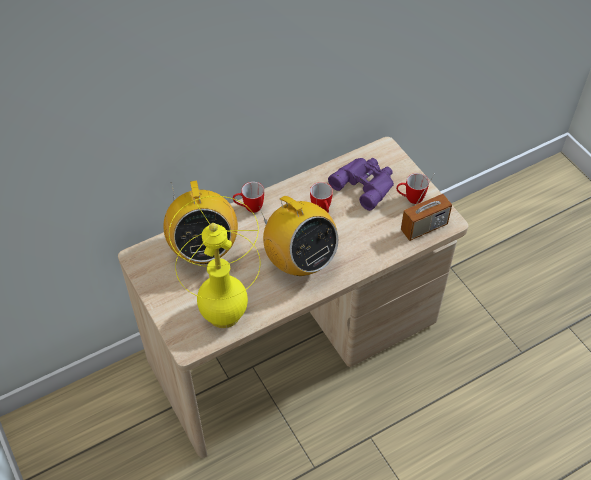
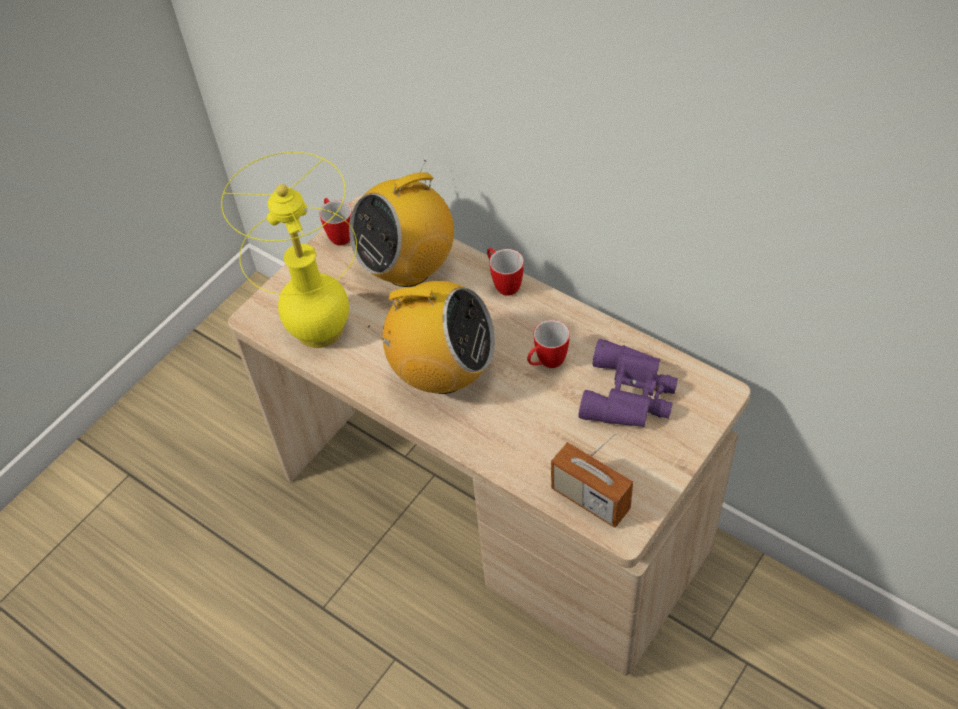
camera: 70 degrees right, 0 degrees up
(299, 261) = (442, 373): radio -> radio turned 105 degrees counterclockwise
(410, 198) = (637, 461): mug -> mug (338, 233)

